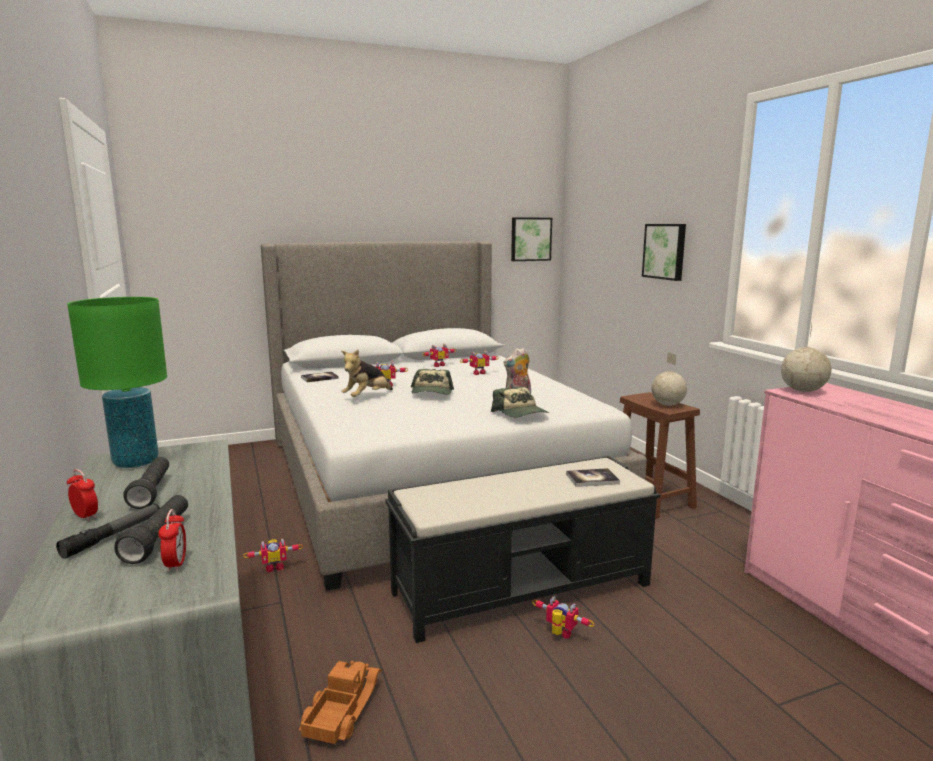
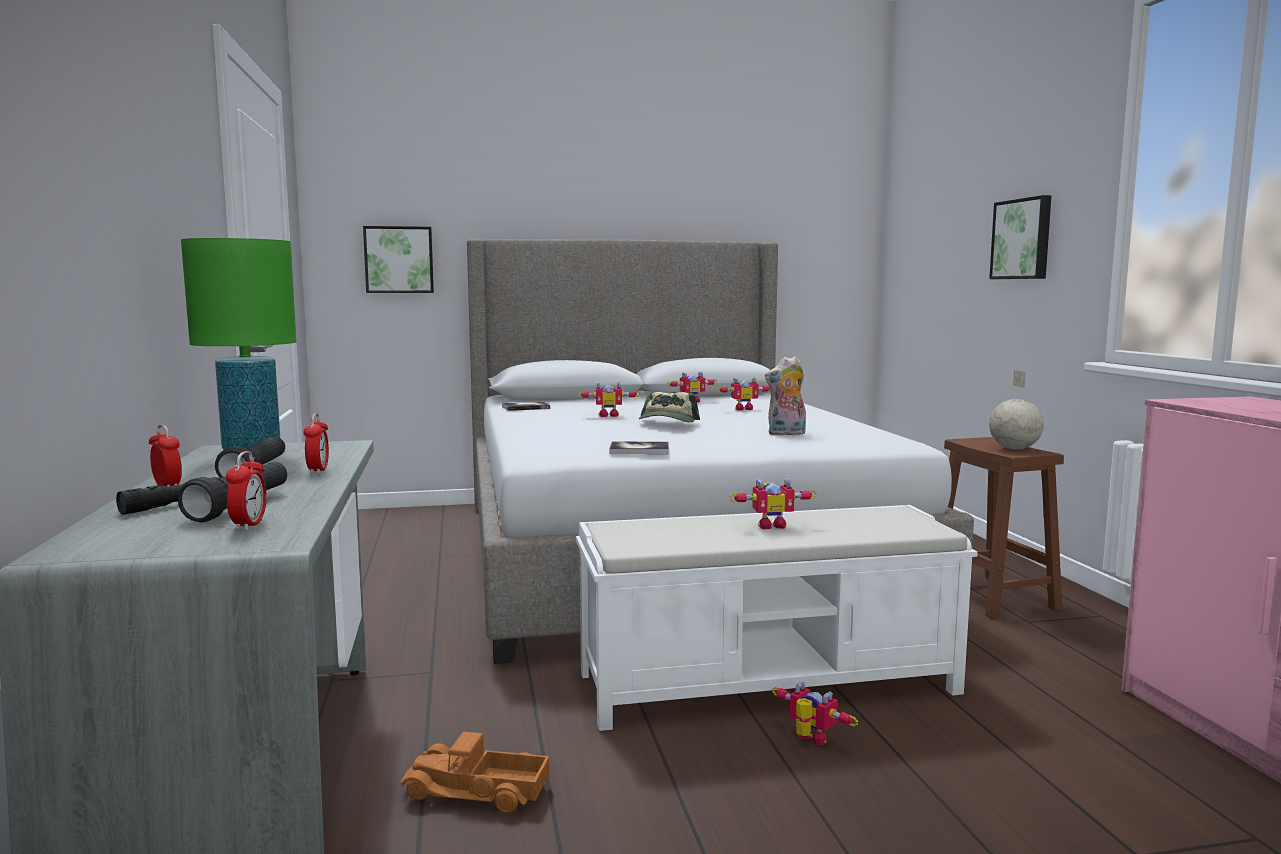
camera: 10 degrees right, 5 degrees down
(201, 485) = (318, 471): none -> alarm clock
(274, 567) = (434, 635): toy robot -> toy robot (770, 525)
(340, 709) = (476, 792): toy truck -> toy truck turned 105 degrees counterclockwise
(367, 397) = (579, 424): plush toy -> none
(520, 413) = (784, 443): cap -> none
(523, 588) = (770, 683): black bench -> white bench
(530, 239) = (837, 242): picture -> picture (399, 260)
(592, 479) = (874, 525): book -> book (639, 450)
(803, 391) = (1208, 401): globe -> none

